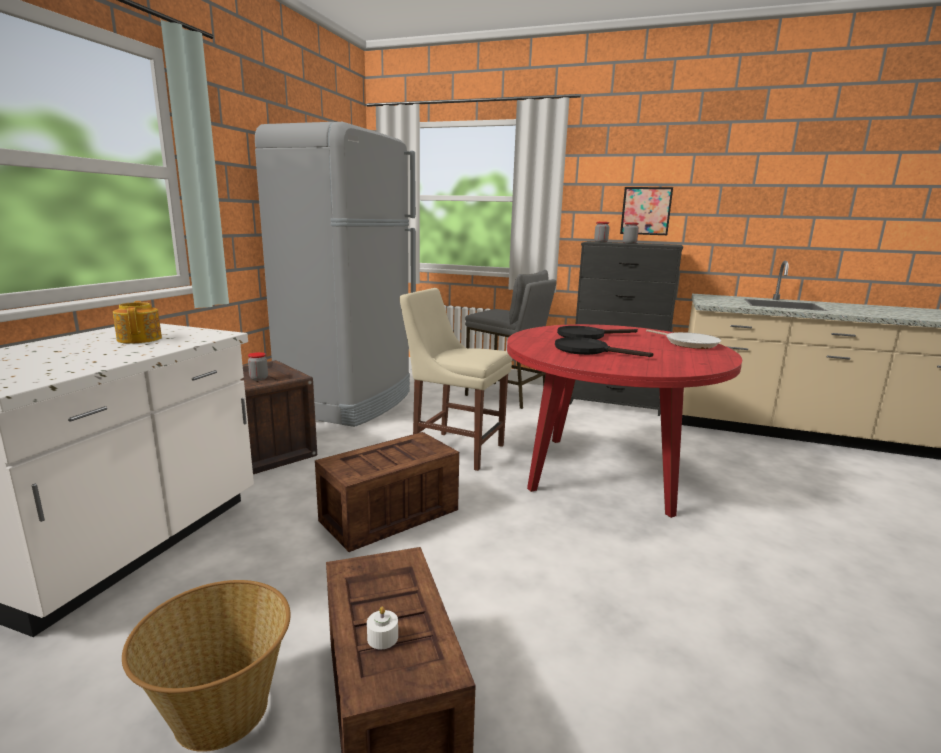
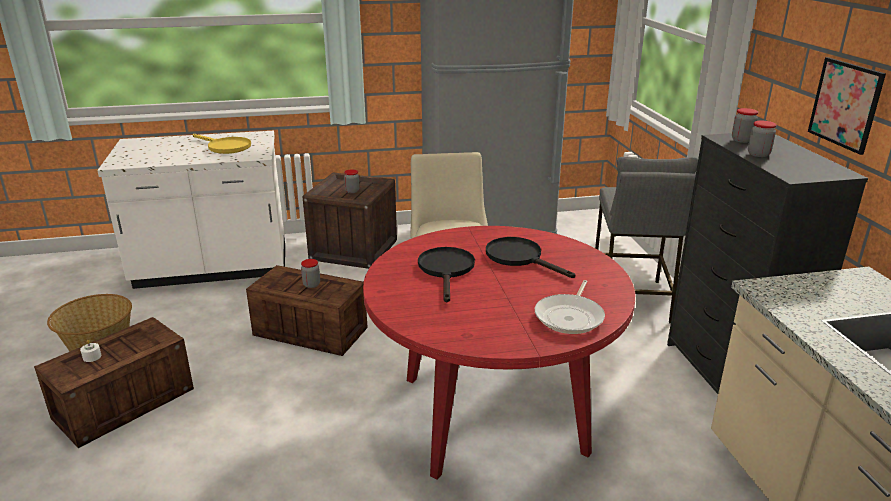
camera: 60 degrees right, 10 degrees up
(140, 339) = (225, 147): teapot -> yellow frying pan
(391, 453) = (311, 284): none -> jar

